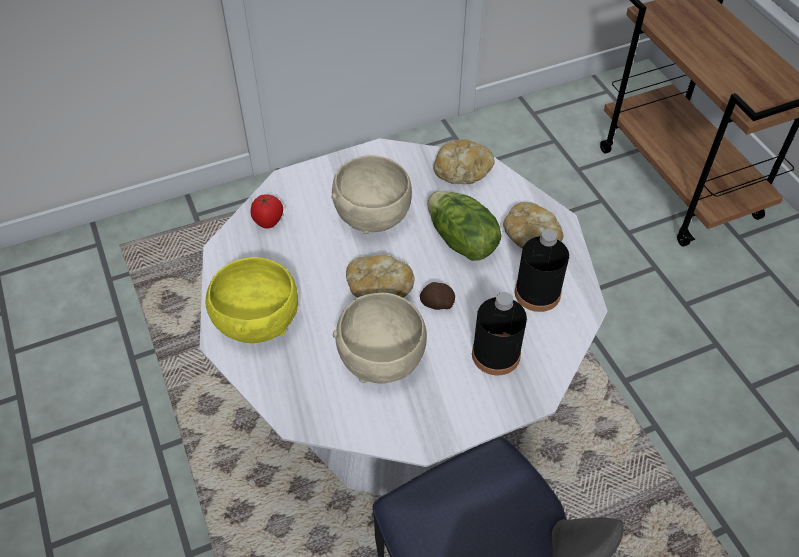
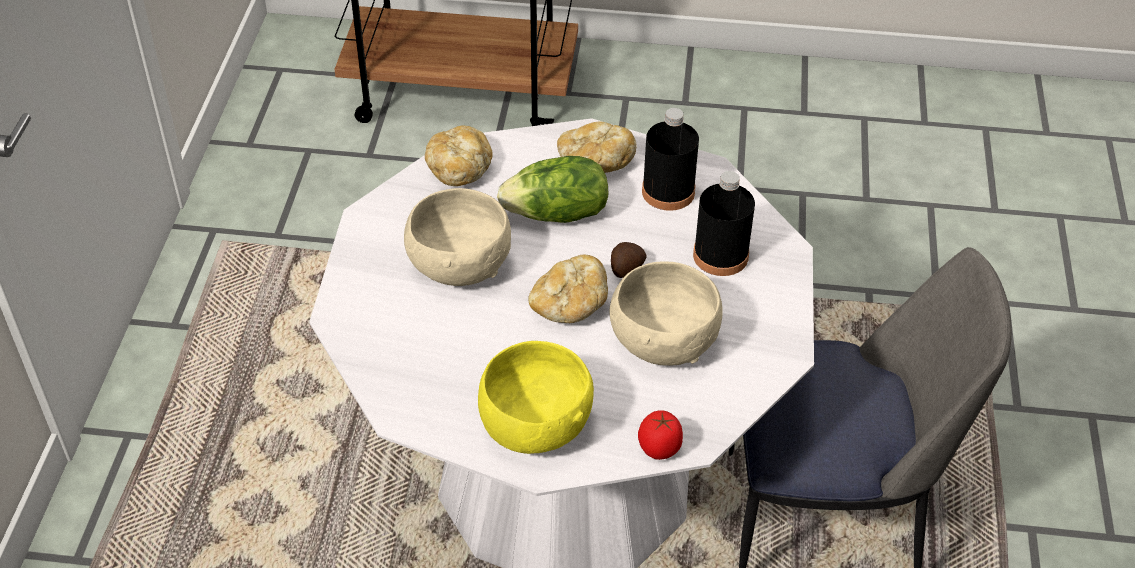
camera: 60 degrees left, 5 degrees down
(269, 222) = (391, 358): tomato -> tomato (659, 448)

